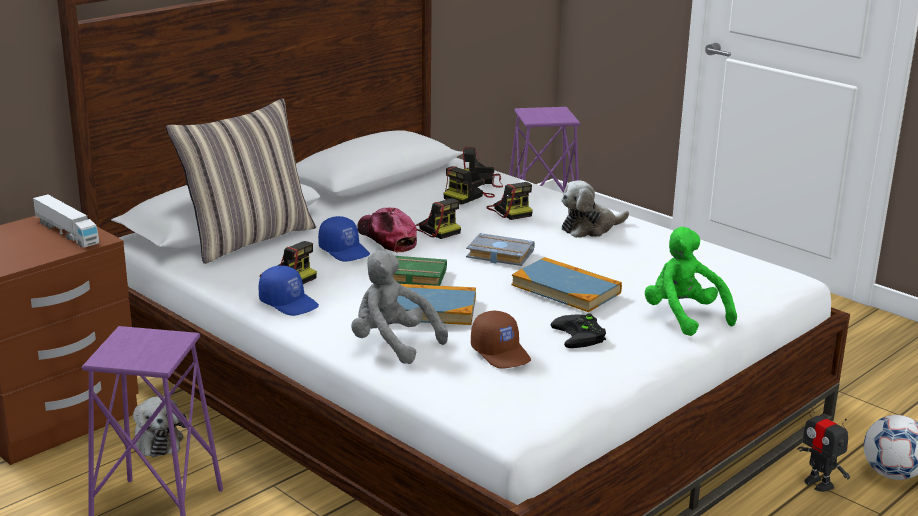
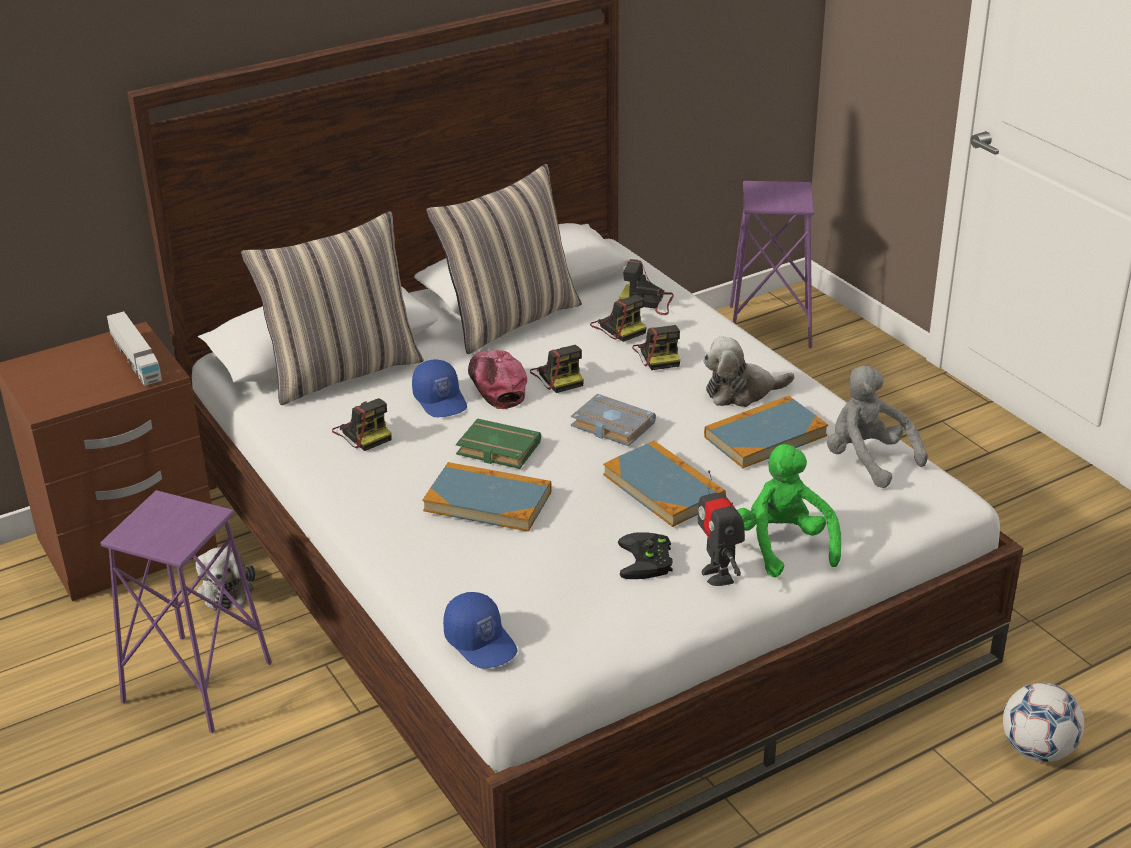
camera: 15 degrees right, 10 degrees up
(289, 303) = (348, 474): blue cap -> blue cap (481, 642)
(374, 198) = (510, 319): none -> pillow
(392, 344) = (432, 547): grey plush toy -> grey plush toy (867, 460)
(468, 197) = (618, 327): camera -> camera turned 90 degrees counterclockwise
(501, 353) = (541, 578): brown cap -> none
(626, 252) = (765, 436): none -> book
(818, 483) = (939, 750): toy robot -> toy robot (718, 575)

